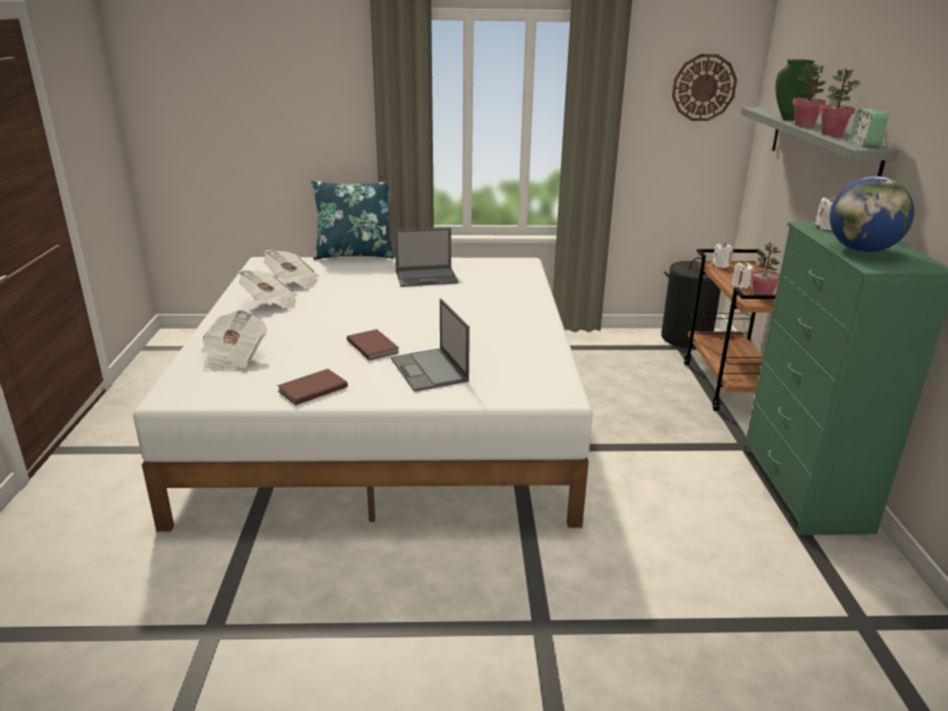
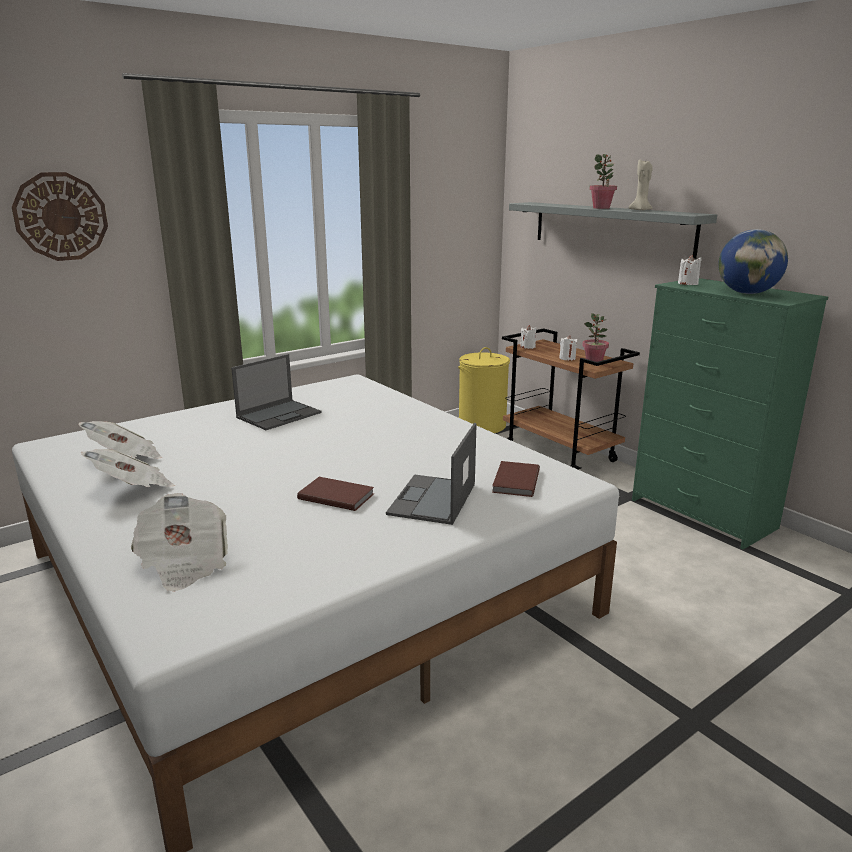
camera: 35 degrees left, 5 degrees down
(311, 389) = (342, 562): brown book -> brown book (514, 481)
(355, 255) = (158, 411): blue pillow -> none
(429, 370) = (432, 500): laptop -> laptop turned 75 degrees clockwise
(685, 338) = (481, 426): black laundry basket -> yellow laundry basket
(703, 88) = (464, 190): wall clock -> wall clock (61, 216)
(789, 119) = (576, 206): green vase -> none
(831, 134) = (640, 210): potted plant -> beige candle
(864, 144) = (686, 213): alarm clock -> none

